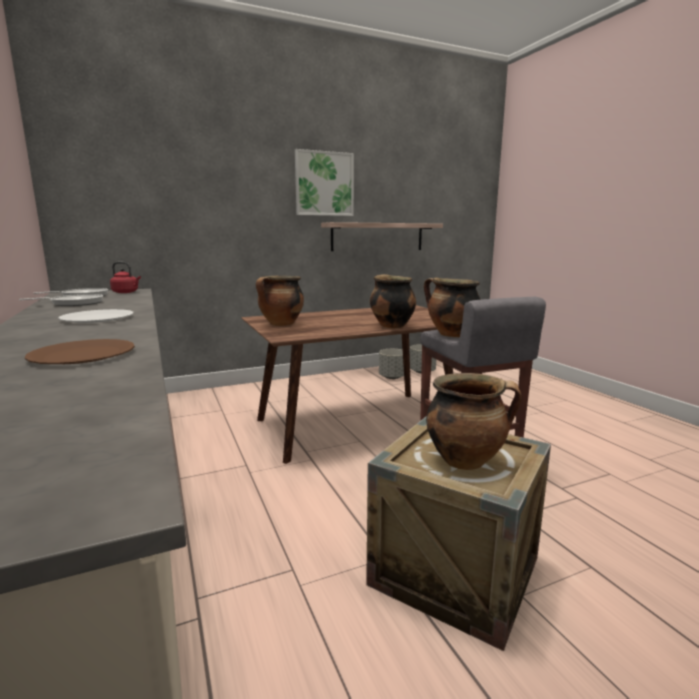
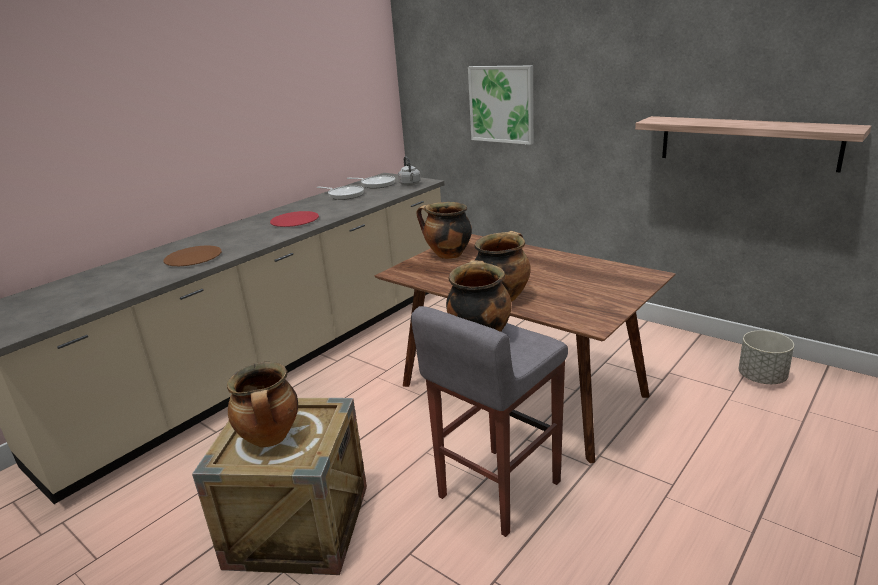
camera: 65 degrees right, 10 degrees up
(97, 318) = (294, 221): white plate -> red plate
(126, 292) = (410, 184): red kettle -> grey kettle
(324, 184) = (661, 59): picture -> picture (501, 104)
(392, 377) = (698, 363): grey planter -> none

